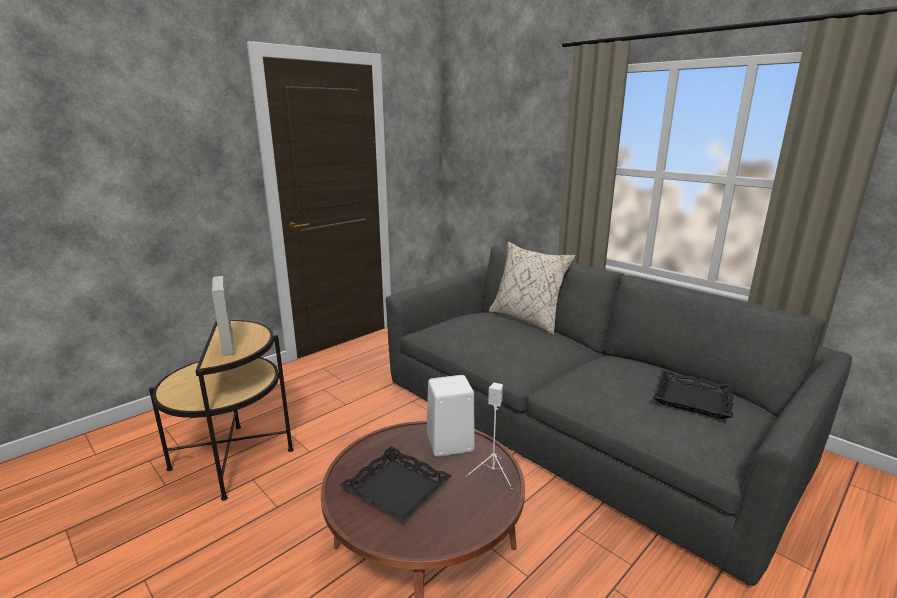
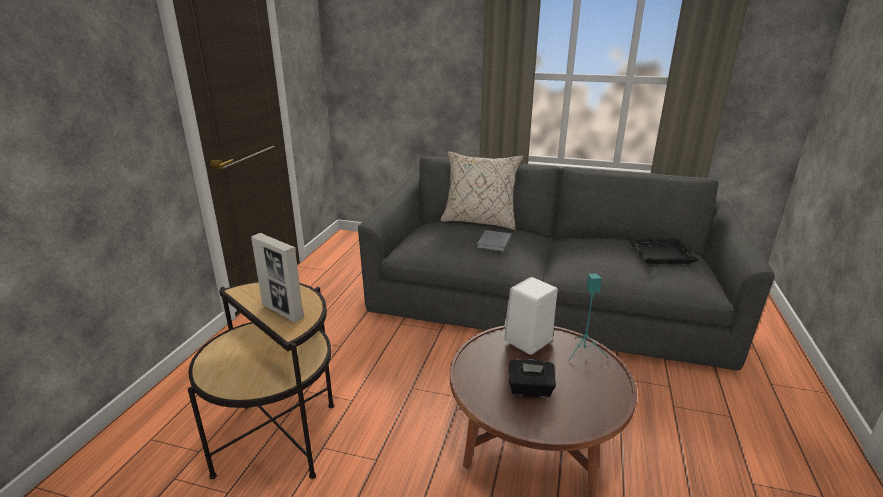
camera: 30 degrees left, 5 degrees up
(397, 488) = (530, 390): black tray -> black tissue box
(493, 474) = (584, 351): white speaker -> turquoise speaker
(510, 341) = (493, 243): none -> grey book

